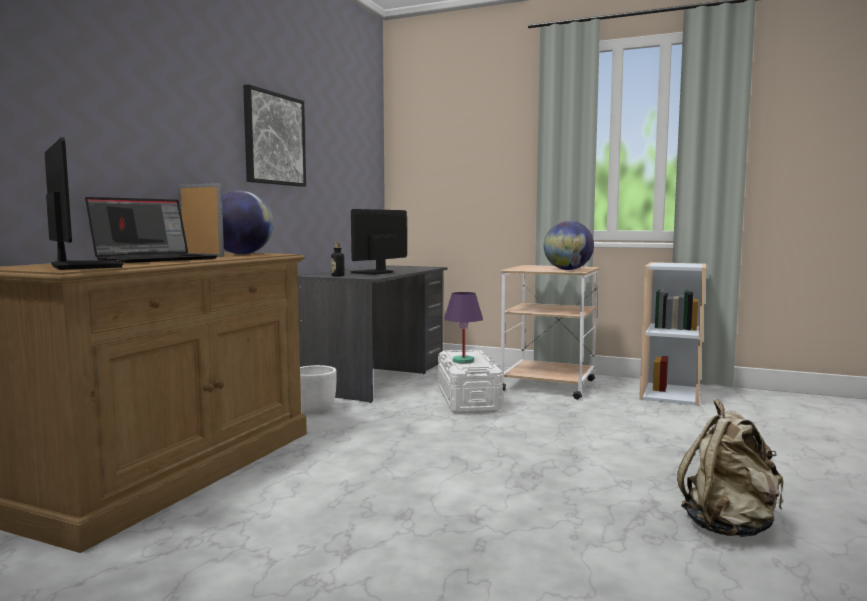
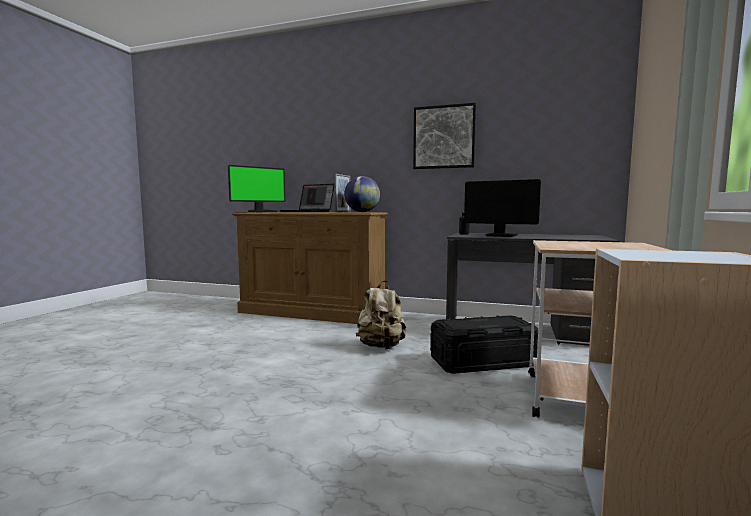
camera: 85 degrees right, 0 degrees up
(315, 409) = (420, 322): white planter -> none
(462, 361) = (470, 321): purple table lamp -> none
(468, 399) = (482, 362): white storage box -> black storage box
(568, 270) = (575, 247): globe -> none
(729, 527) = (142, 458): beige backpack -> beige backpack (381, 347)

